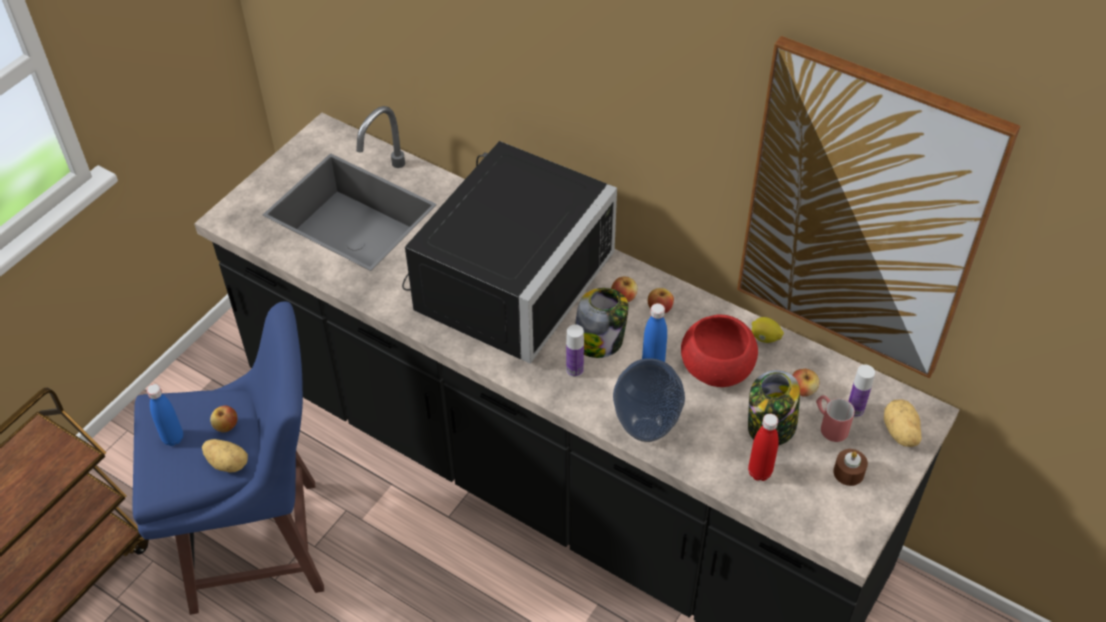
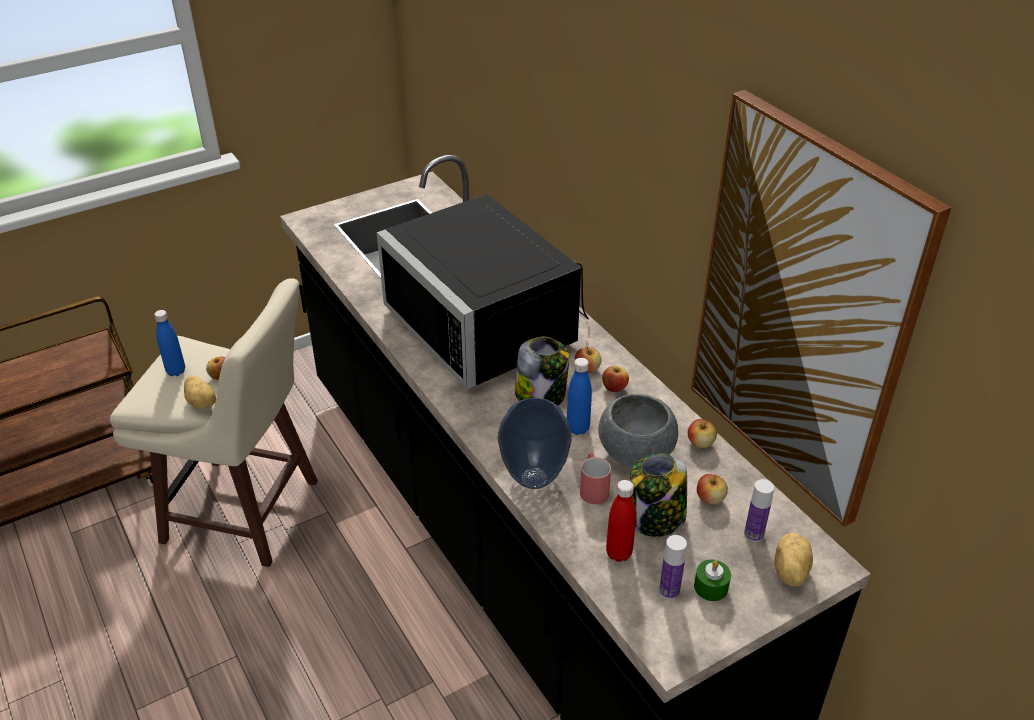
camera: 25 degrees right, 10 degrees down
(261, 546) = (245, 513): blue stool -> beige stool
(503, 278) = (491, 323): black microwave -> black microwave turned 90 degrees clockwise
(574, 370) = (502, 410): bottle -> bottle (669, 591)
(716, 369) = (635, 452): red bowl -> grey bowl
(765, 338) = (700, 443): lemon -> apple
(829, 425) = (718, 538): red mug -> red mug (593, 488)
(848, 472) = (711, 587): brown candle -> green candle

